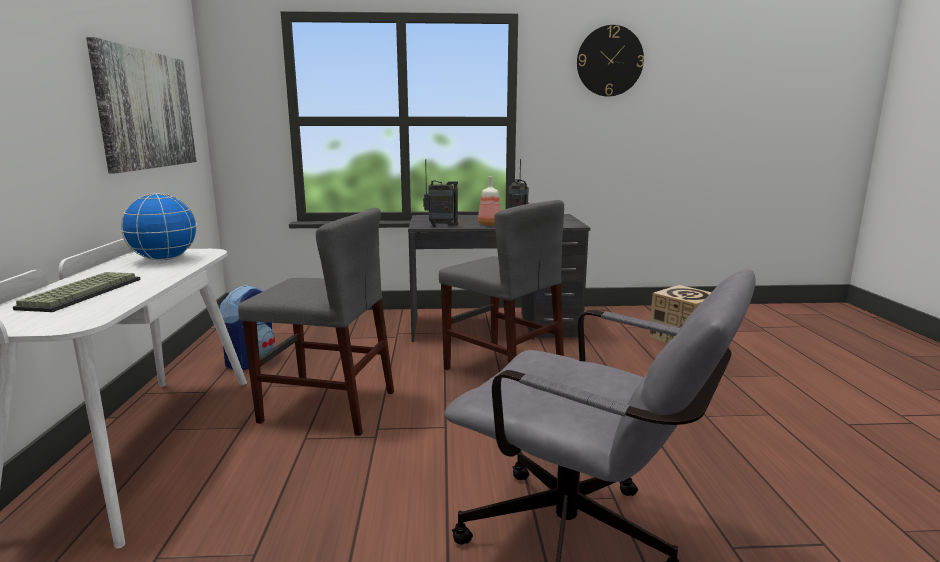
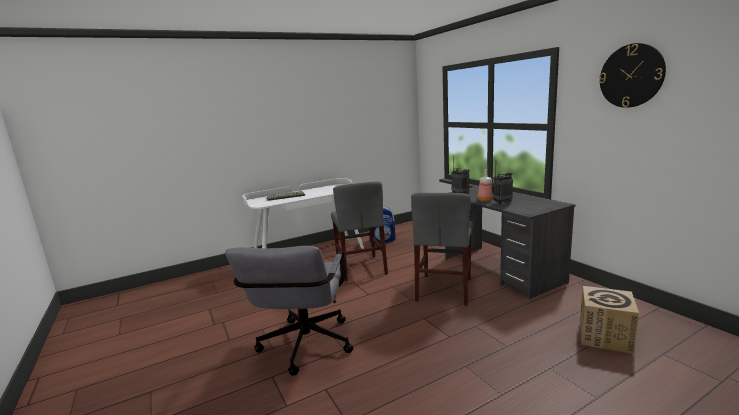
camera: 65 degrees right, 0 degrees up
(147, 110) = (367, 125): picture -> none
(164, 259) = (331, 189): globe -> none

